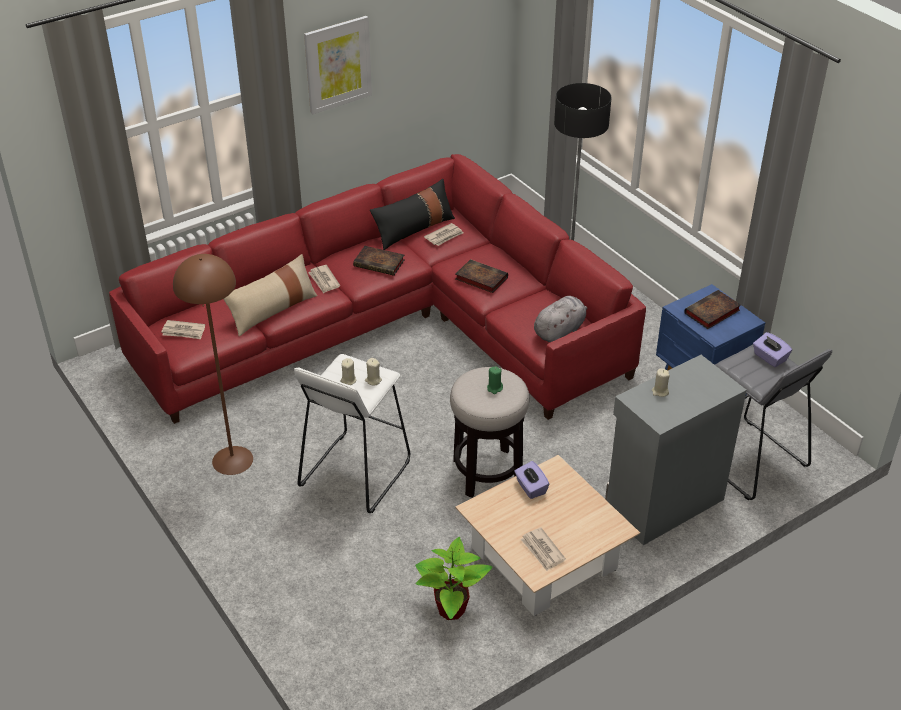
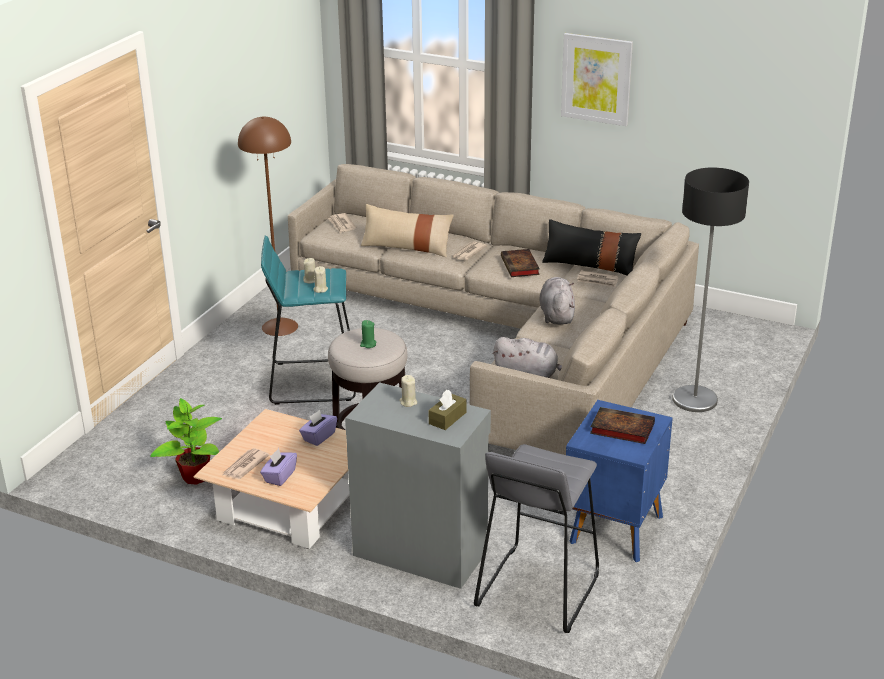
camera: 60 degrees right, 10 degrees down
(354, 473) = (312, 381): white stool -> turquoise stool
(393, 328) = (510, 337): red sofa -> beige sofa
(480, 278) = (556, 315): book -> grey plush toy
(699, 380) = (447, 418): none -> brown tissue box
(769, 358) = (564, 470): purple tissue box -> purple tissue box (279, 476)

